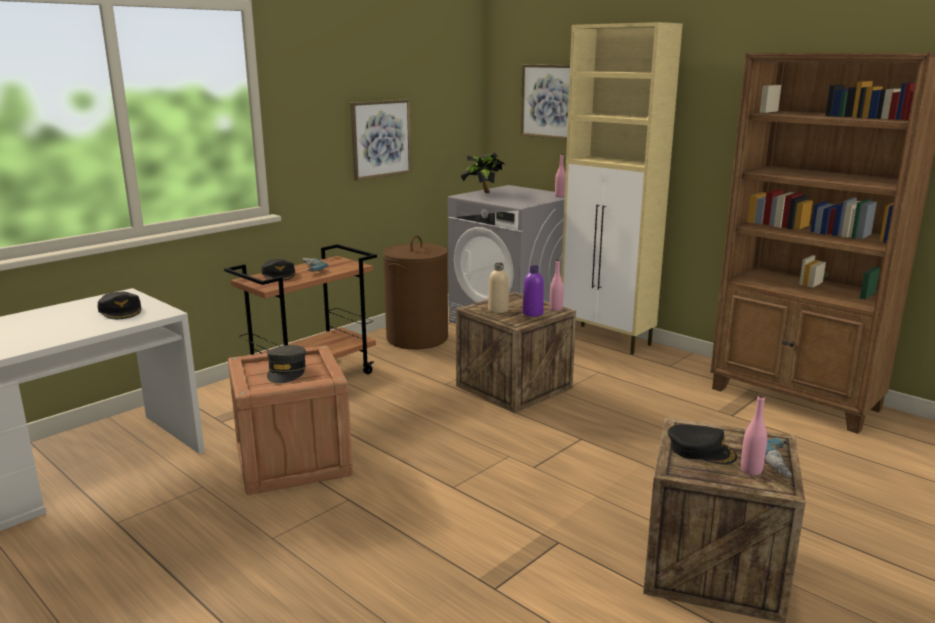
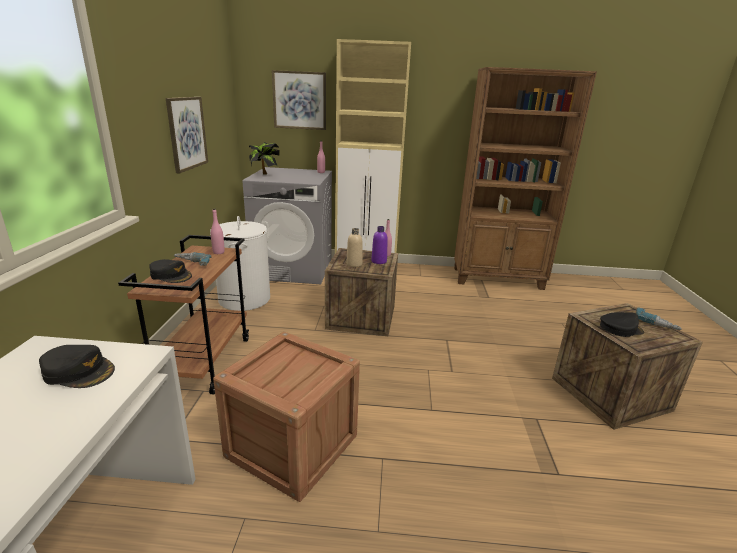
camera: 40 degrees left, 5 degrees up
(286, 372) = (290, 370): grey cap -> none
(417, 338) = (245, 299): brown laundry basket -> white laundry basket
(751, 470) = (656, 332): pink bottle -> pink bottle (218, 252)

